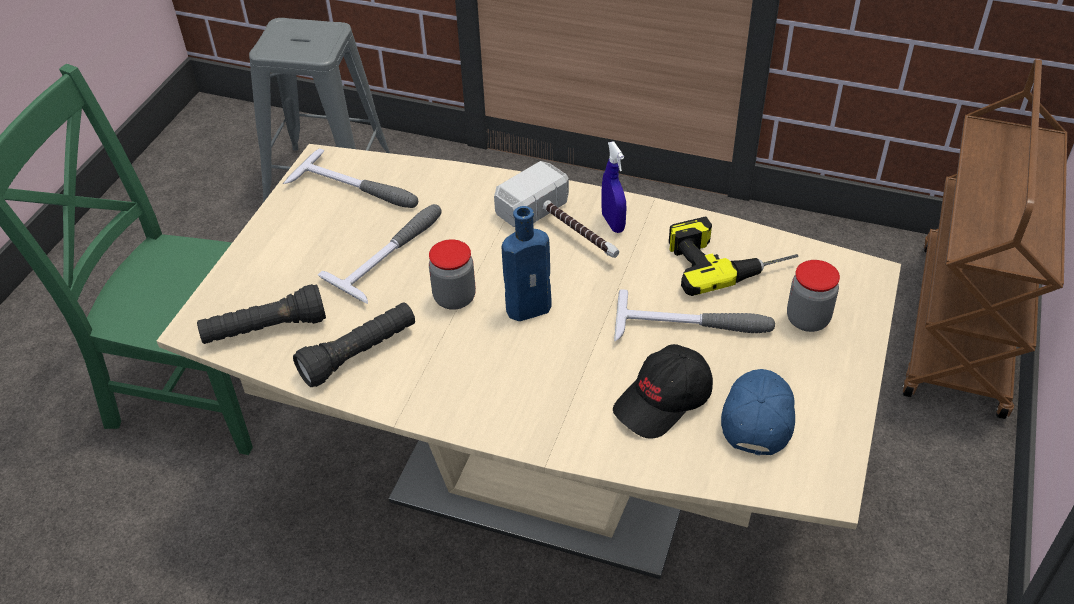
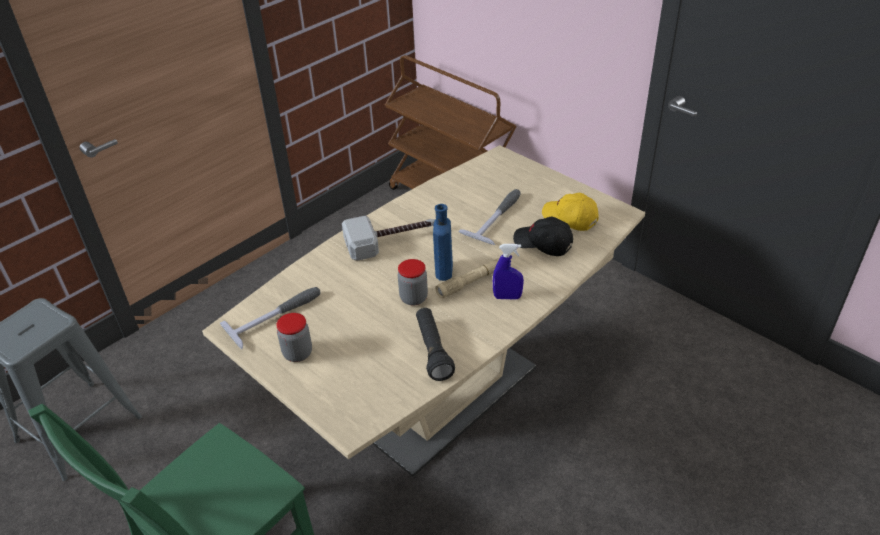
camera: 65 degrees left, 5 degrees down
(265, 330) = (379, 392): black flashlight -> none
(393, 253) = (353, 314): hammer -> none
(520, 346) = (471, 282): none -> beige flashlight
(613, 223) = (399, 221): blue spray bottle -> blue spray bottle (507, 297)
(664, 401) = (543, 244): black cap -> black cap turned 135 degrees clockwise
(726, 258) = (457, 192): power drill -> none
(757, 416) = (569, 218): blue cap -> yellow cap
(807, 319) = (517, 183): jar -> jar (297, 353)

